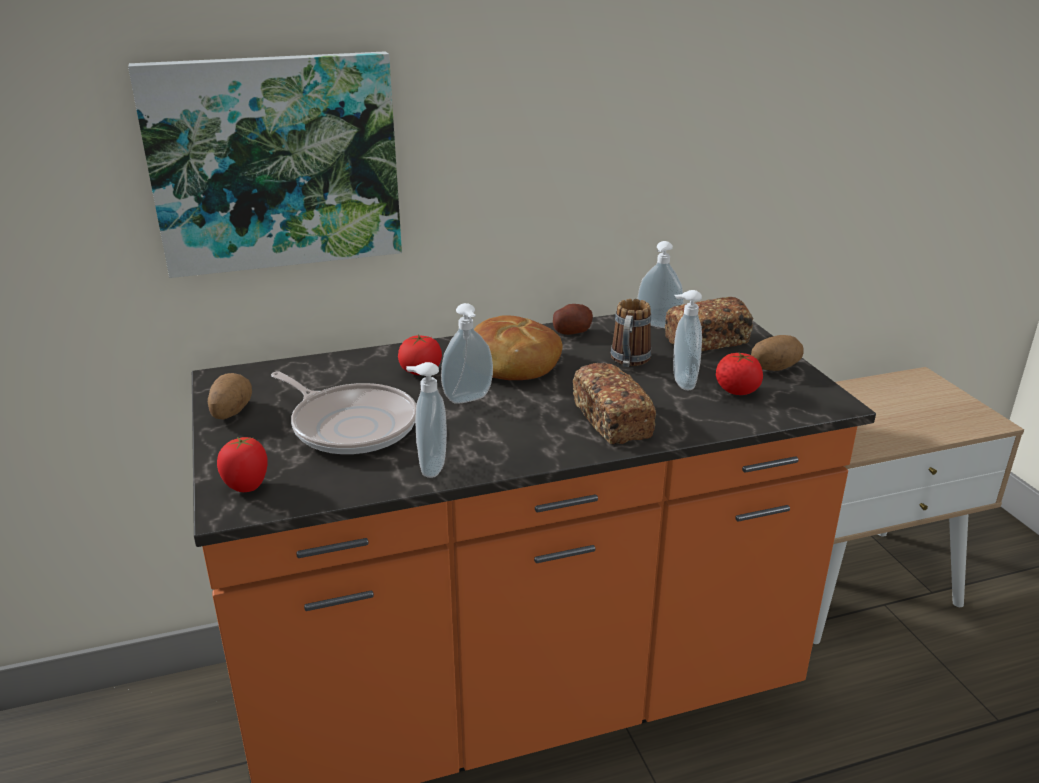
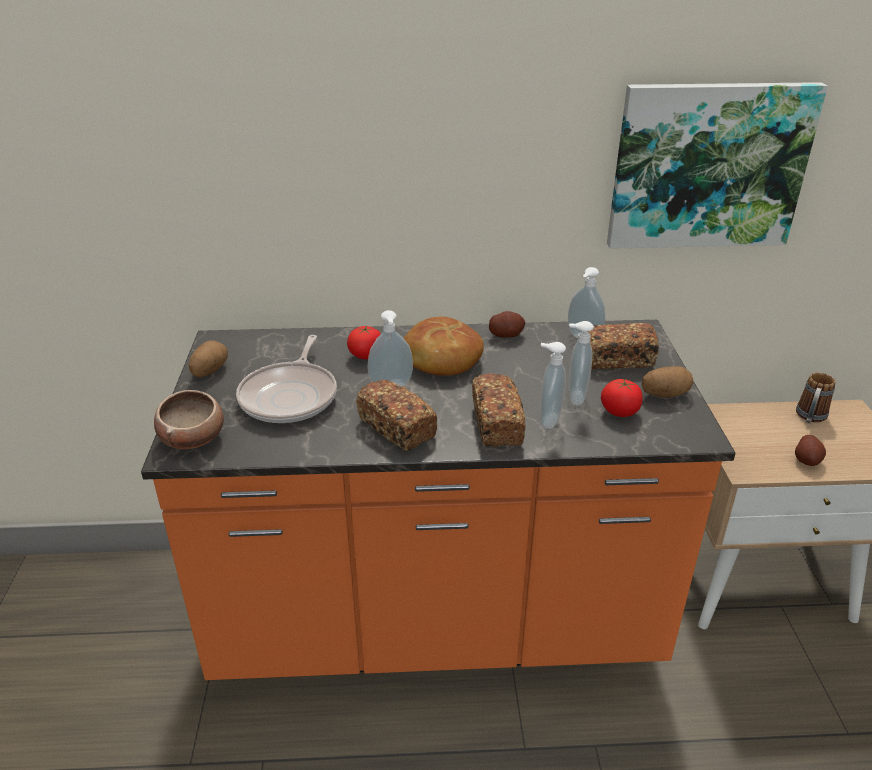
camera: 15 degrees right, 5 degrees up
(247, 487) = (193, 437): tomato -> bowl
(275, 163) = (265, 176): picture -> picture (708, 166)
(351, 425) = (291, 396): frying pan -> frying pan turned 45 degrees clockwise
(430, 467) = (333, 442): soap dispenser -> soap dispenser (547, 420)
(499, 441) = (397, 428): none -> bread
(628, 362) = (539, 370): mug -> mug (809, 418)
(903, 430) = (807, 460): none -> potato

